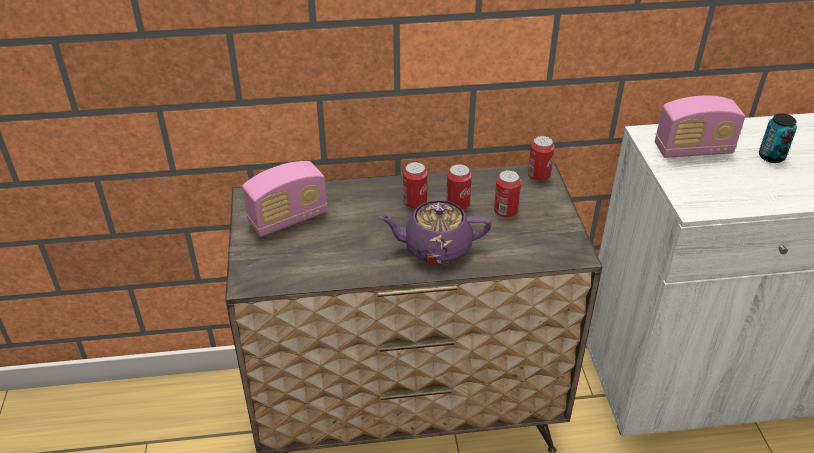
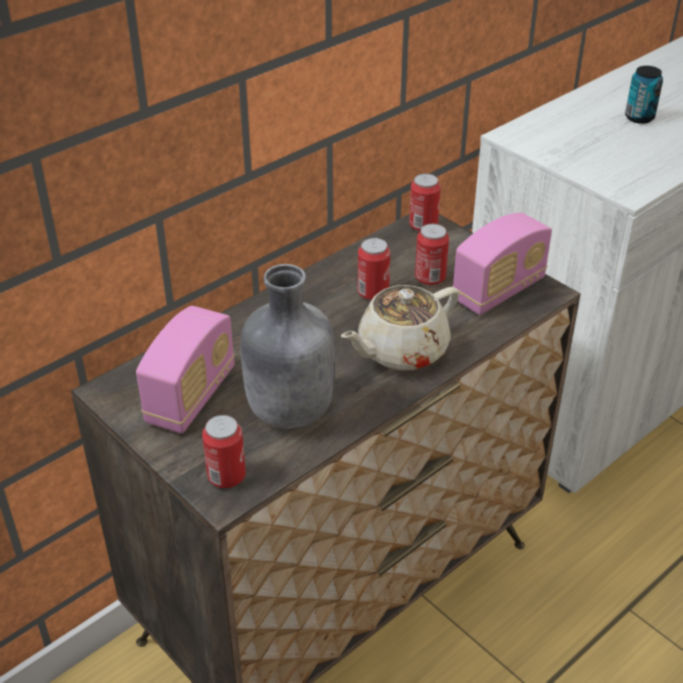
camera: 35 degrees left, 0 degrees up
(330, 253) = (288, 412): none -> grey bottle
(415, 203) = (323, 311): can -> can (226, 476)
(436, 248) = (401, 351): purple teapot -> beige teapot
(693, 150) = (568, 136): radio -> radio (498, 291)

